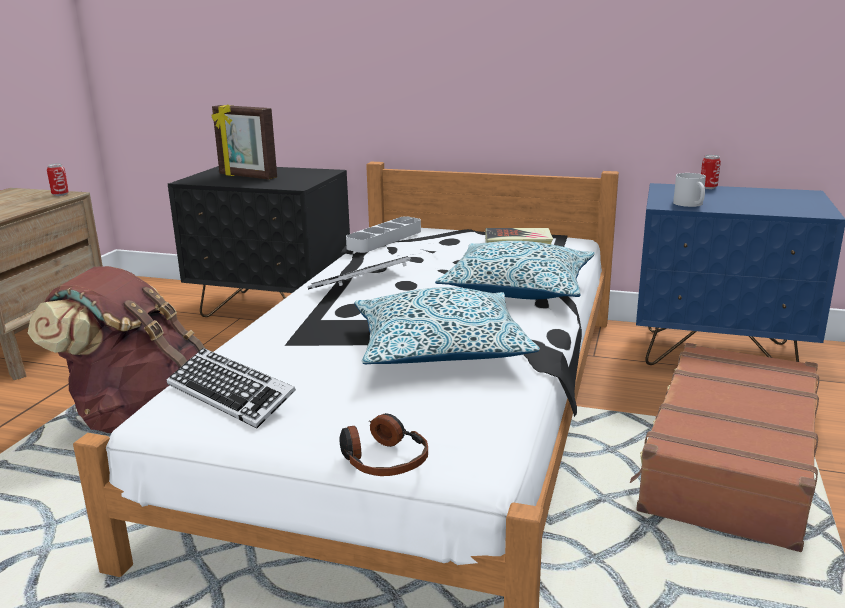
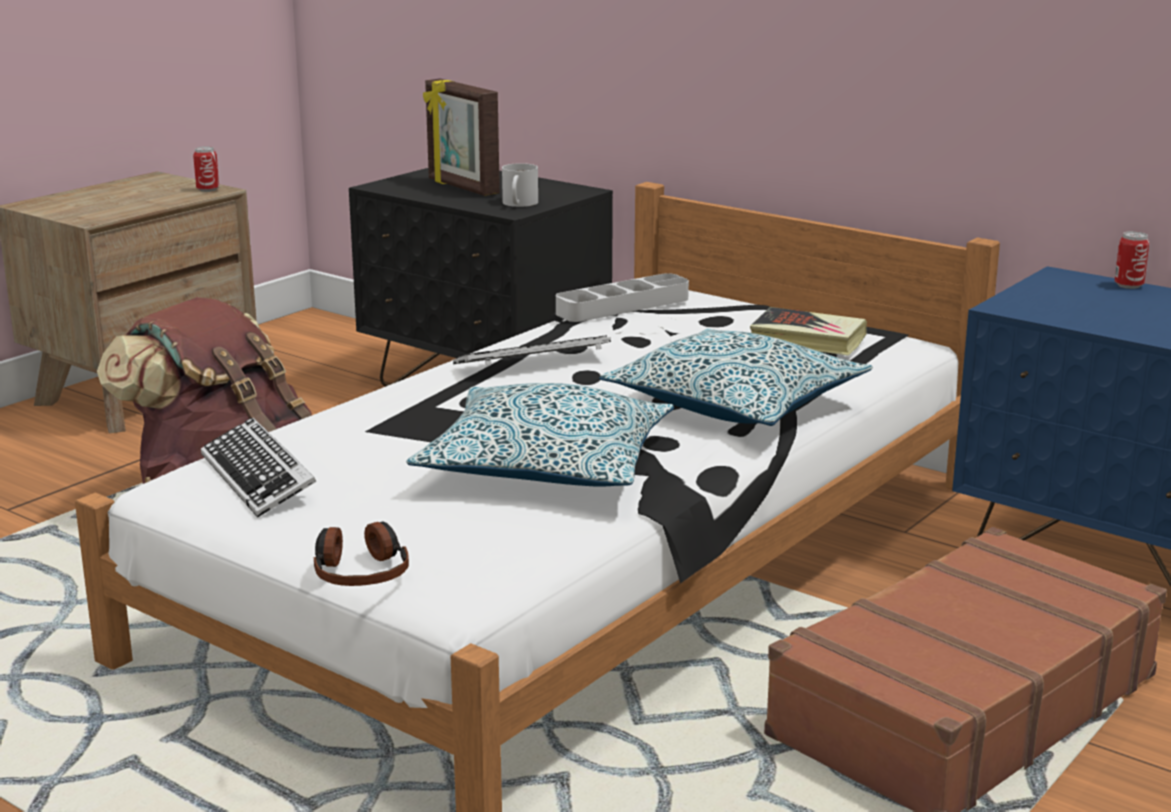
camera: 20 degrees right, 0 degrees up
(691, 204) = (1049, 311): white mug -> white mug (518, 204)

